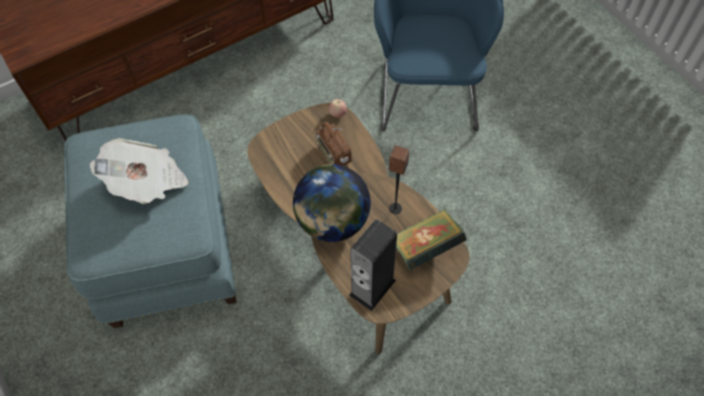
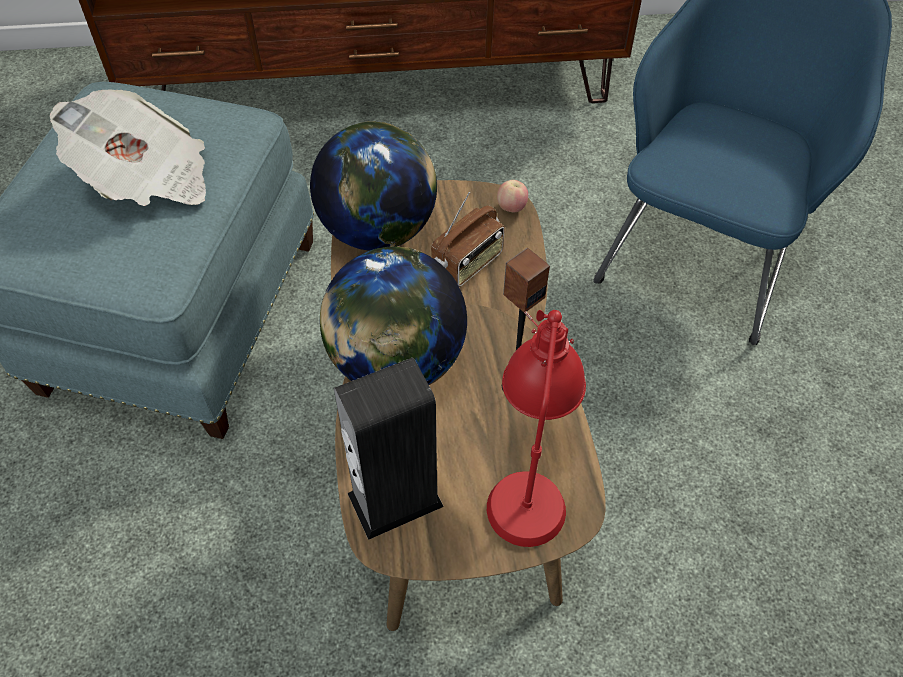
camera: 25 degrees right, 5 degrees down
(276, 155) = (378, 230): none -> globe
(333, 154) = (468, 263): radio -> radio turned 135 degrees counterclockwise
(426, 248) = (528, 477): book -> red table lamp

